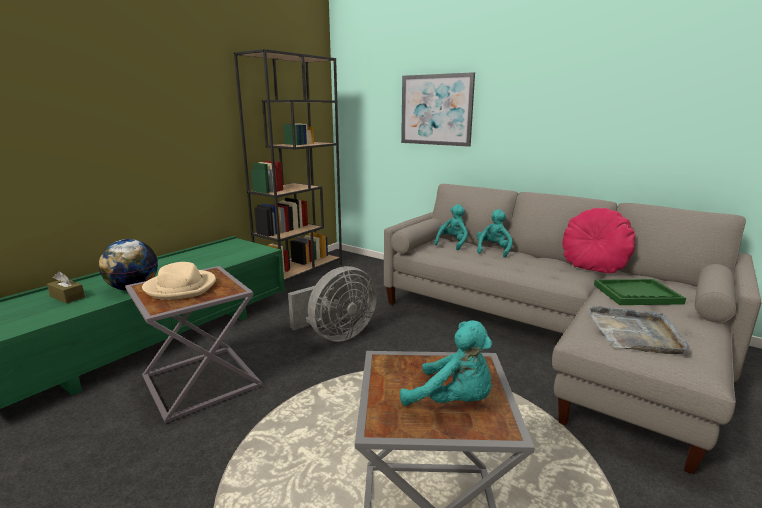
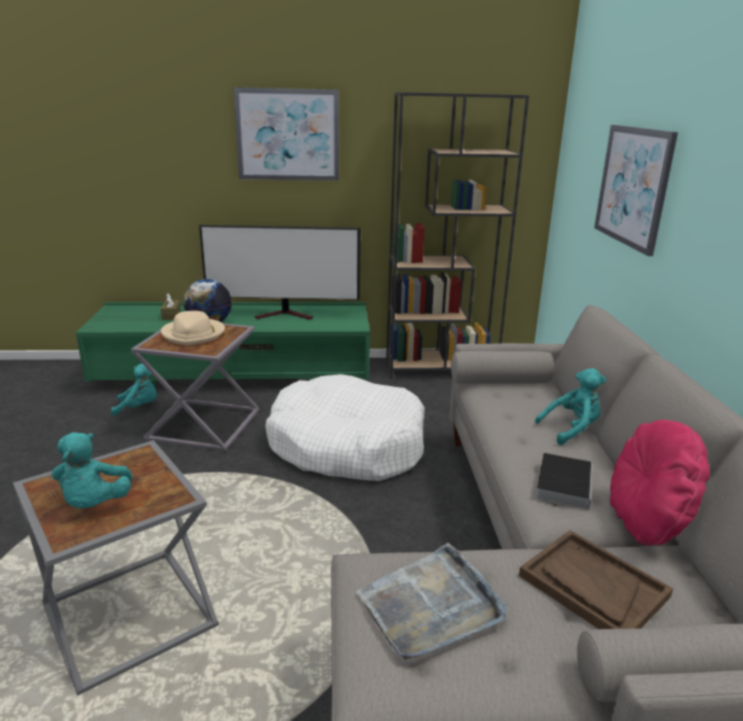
camera: 50 degrees right, 5 degrees up
(147, 87) = (288, 135): none -> picture
(191, 260) = (286, 315): none -> television
(336, 335) = (346, 445): grey fan -> white dog bed
(452, 243) = (545, 398): turquoise plush toy -> turquoise plush toy (139, 407)
(543, 269) = (563, 483): none -> book
(636, 294) = (592, 586): green tray -> brown tray

